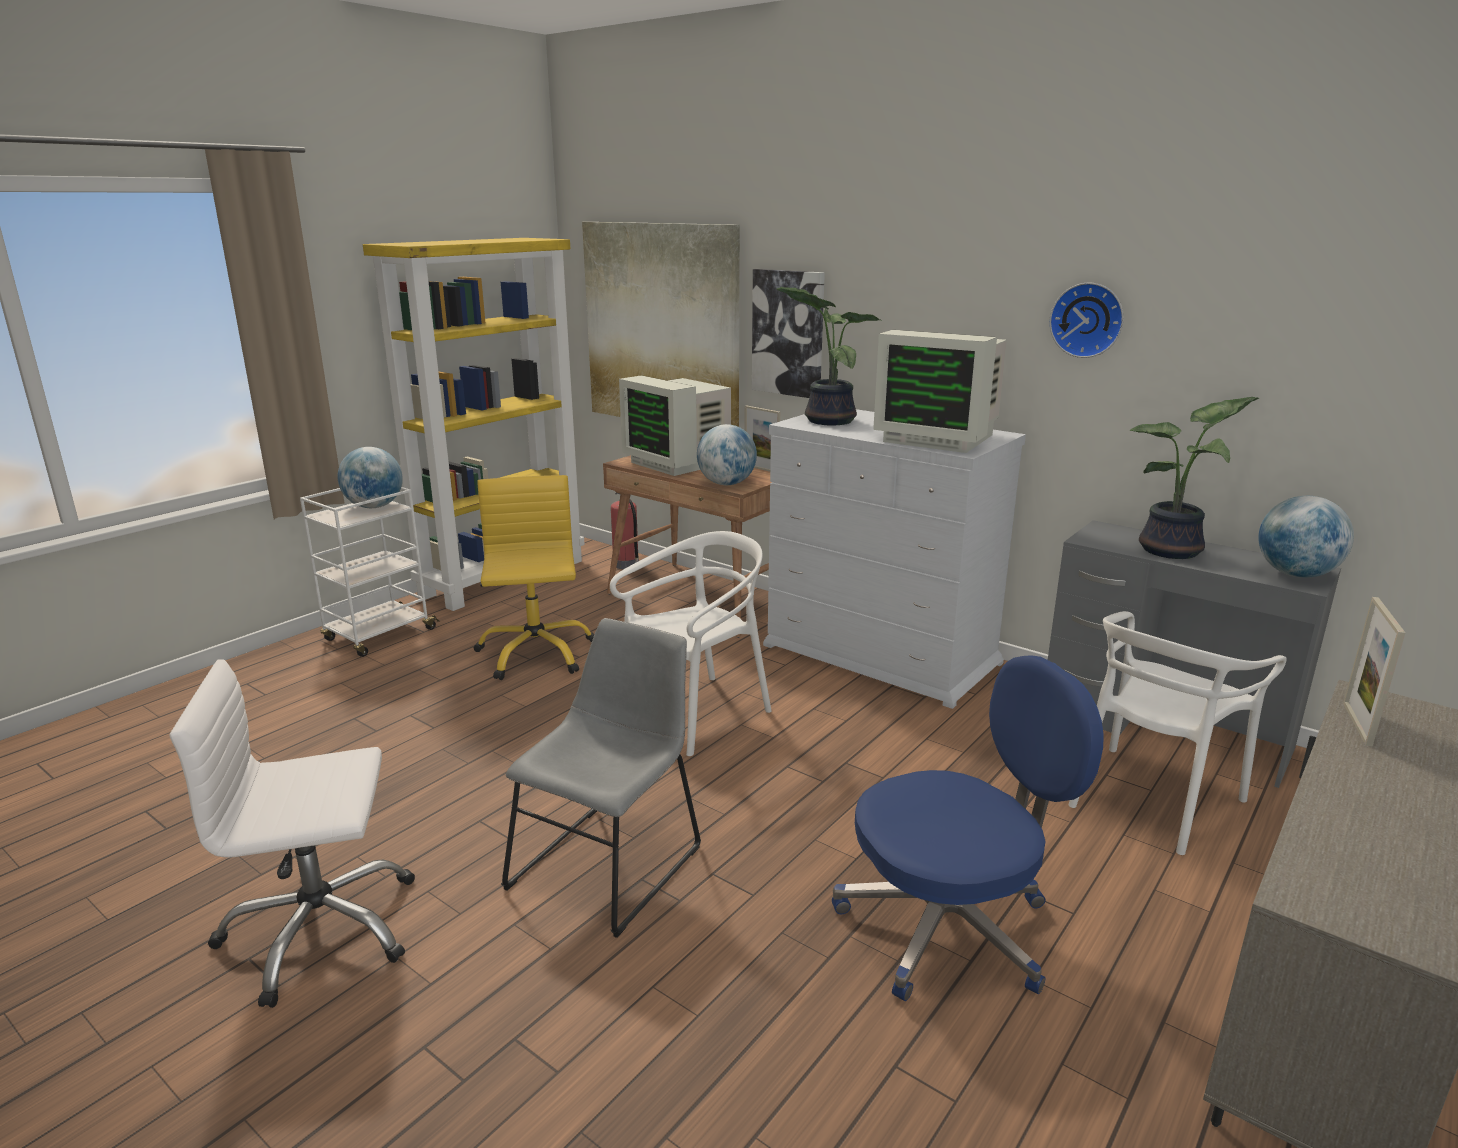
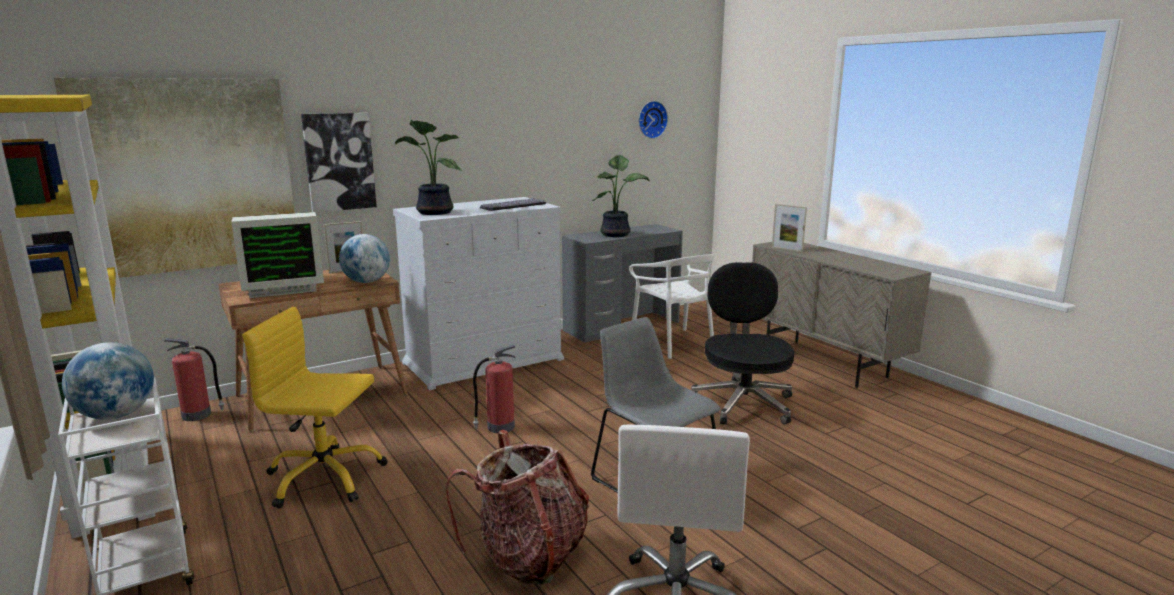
camera: 70 degrees left, 5 degrees down
(415, 802) = (528, 555): none -> backpack
(696, 713) = (499, 427): white chair -> fire extinguisher
(938, 438) = (511, 205): monitor -> keyboard
(949, 926) = (743, 403): blue office chair -> black office chair
(1087, 320) = (541, 127): wall clock -> wall clock (651, 119)
(1295, 574) = (658, 228): globe -> none

